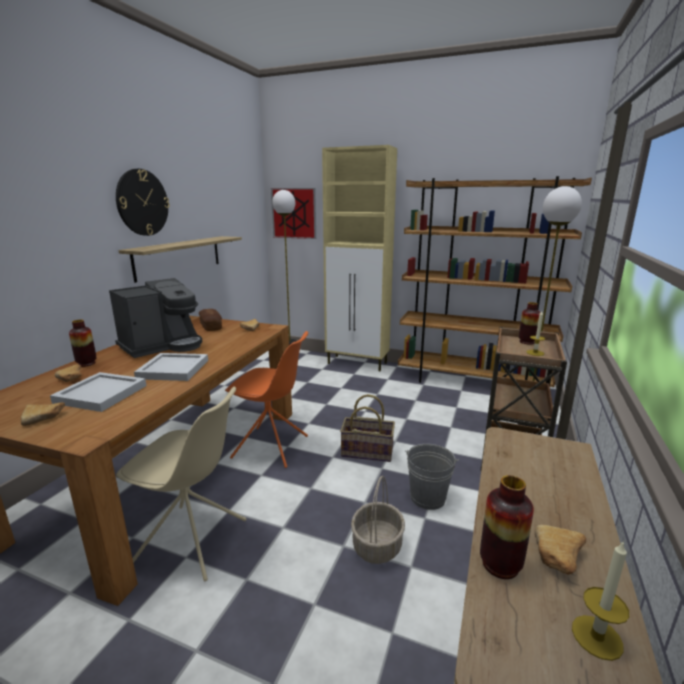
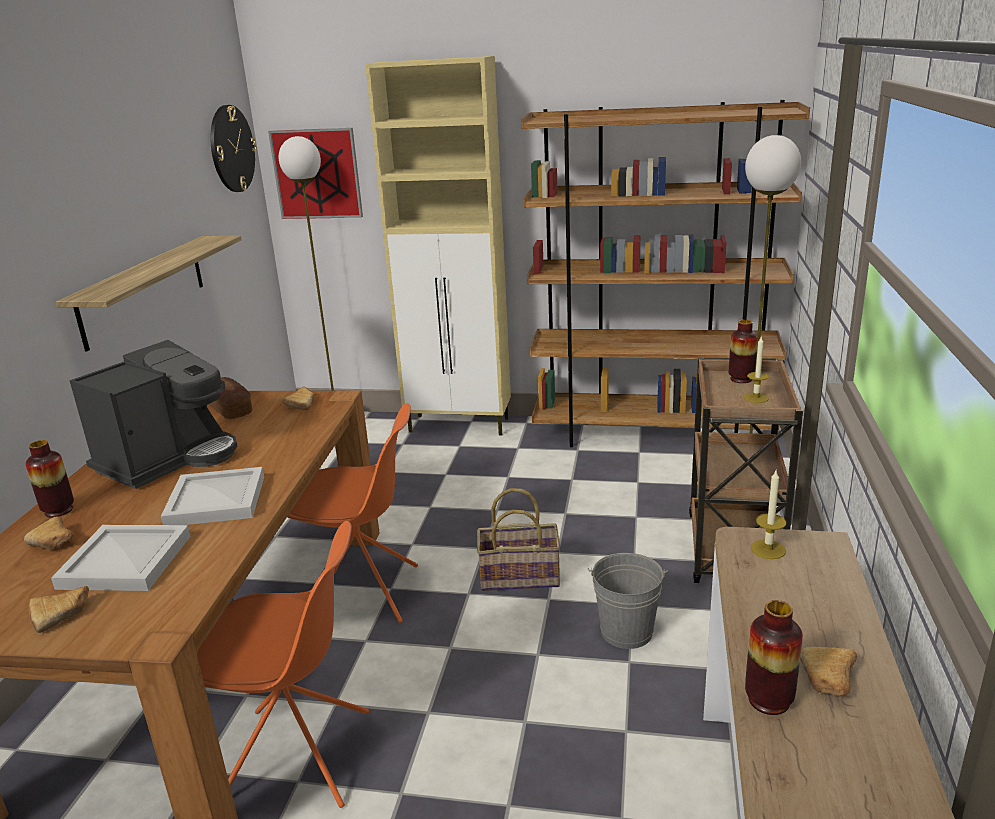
camera: 10 degrees left, 5 degrees up
(142, 202) = (79, 208): wall clock -> wall clock (232, 149)
(194, 541) = (300, 757): beige chair -> orange chair
(377, 546) = (573, 713): basket -> none
(597, 637) = (877, 753): candle -> candle (768, 549)

